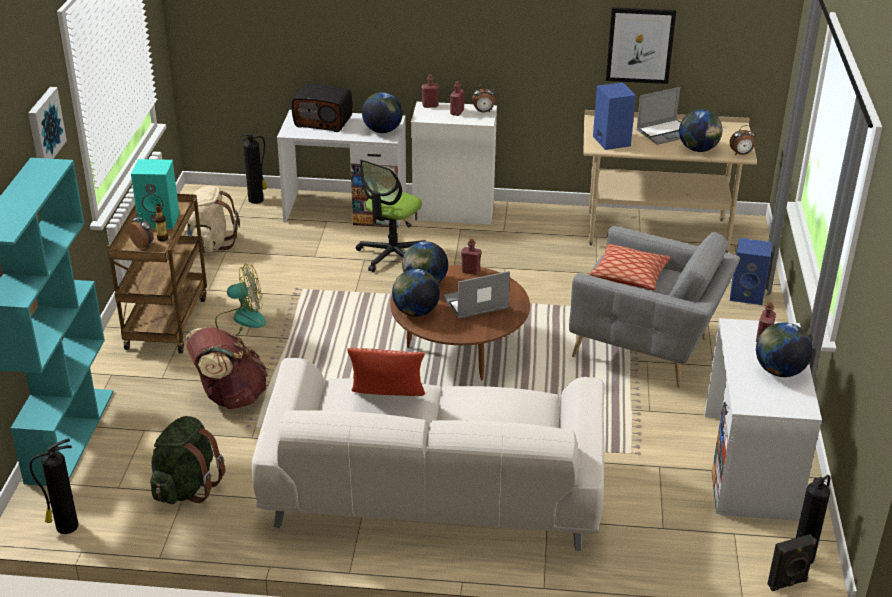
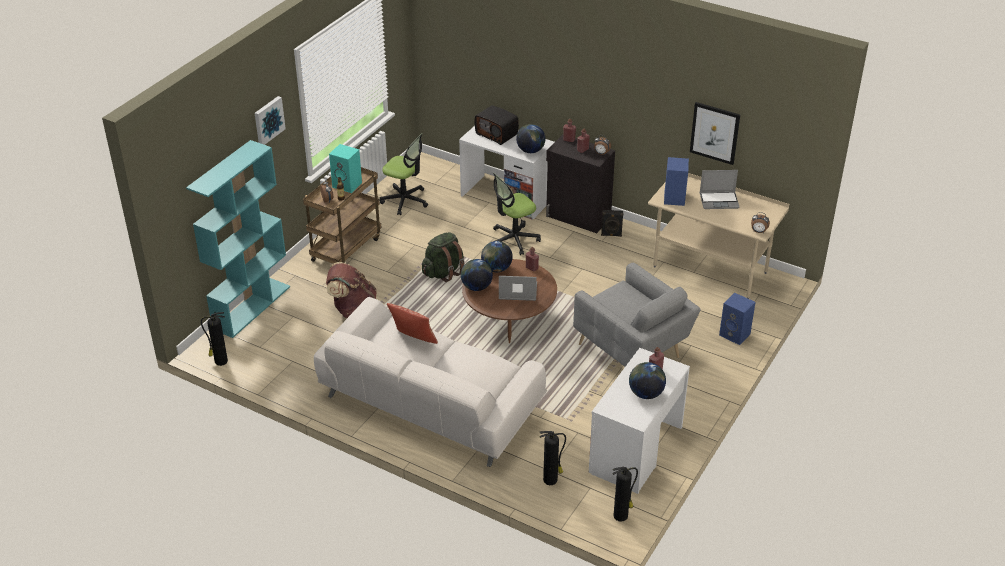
camera: 25 degrees right, 5 degrees up
(186, 487) = (295, 358): green backpack -> green backpack (443, 272)
(211, 244) = (405, 200): beige backpack -> office chair
(241, 320) = (390, 260): fan -> none
(256, 199) = (454, 174): fire extinguisher -> fire extinguisher (551, 480)
(453, 212) = (578, 217): white cabinet -> black cabinet
(629, 276) = (624, 300): pillow -> none
(698, 149) = (730, 220): globe -> none
(788, 583) = (597, 527): black speaker -> black speaker (611, 235)

